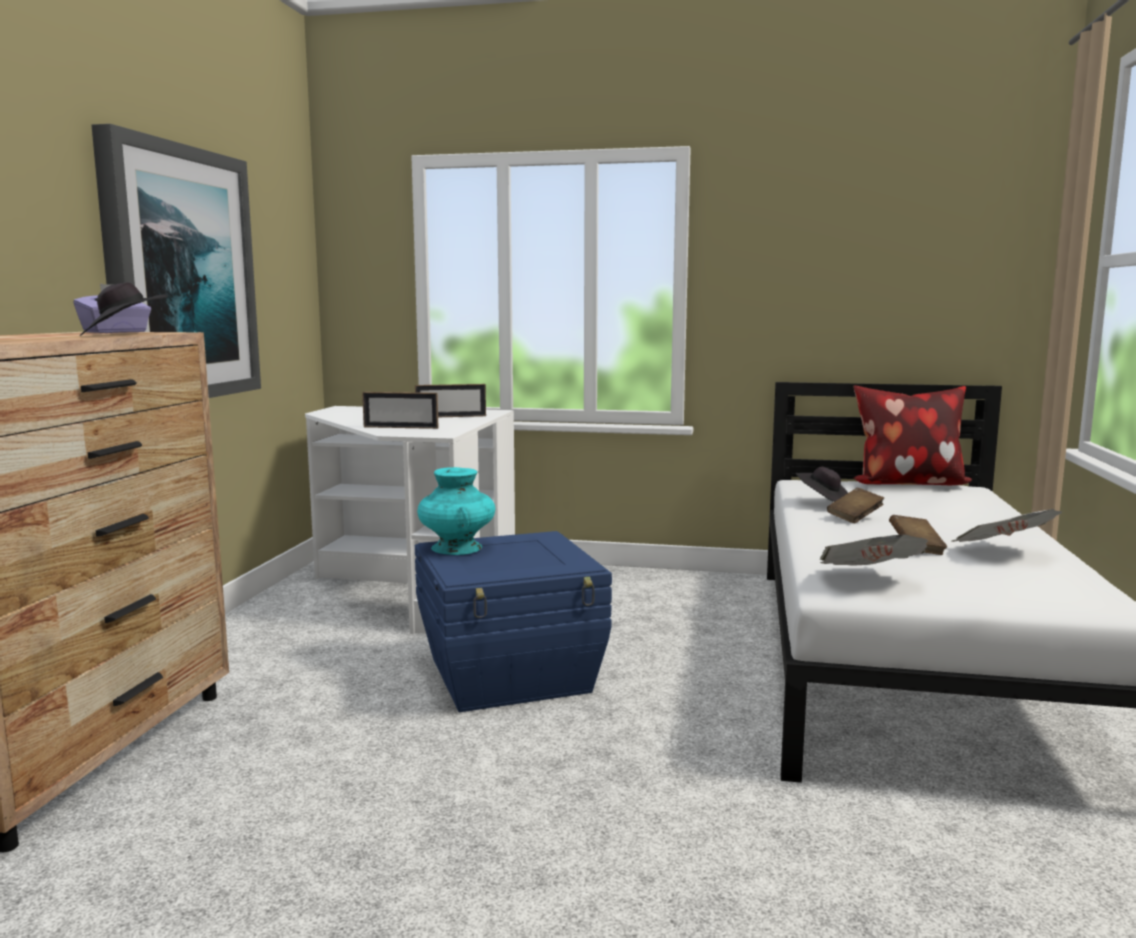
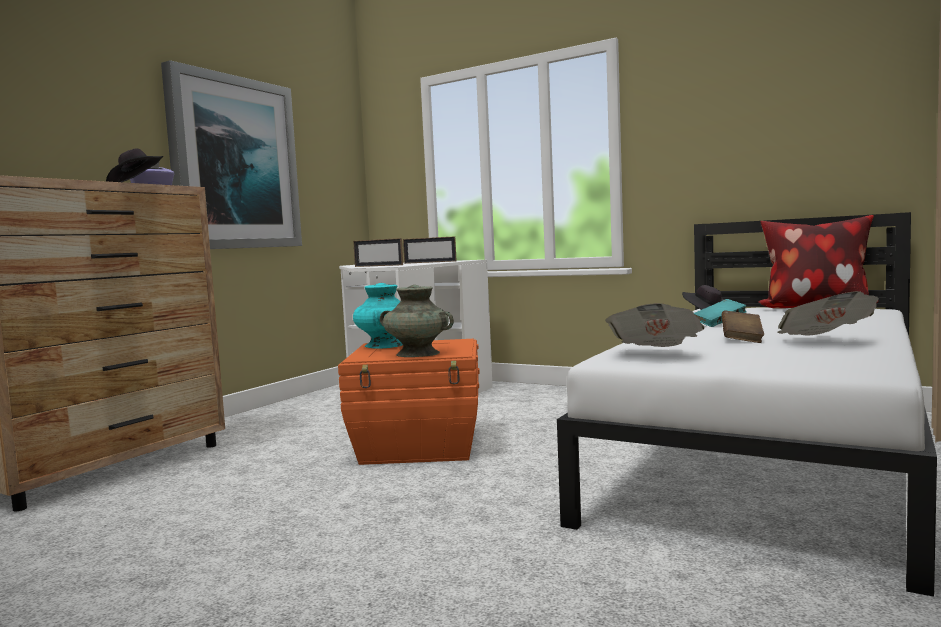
camera: 20 degrees right, 5 degrees down
(511, 675) = (420, 446): blue storage box -> orange storage box
(529, 566) = (417, 354): none -> turquoise vase
(855, 517) = (719, 324): brown book -> turquoise book

